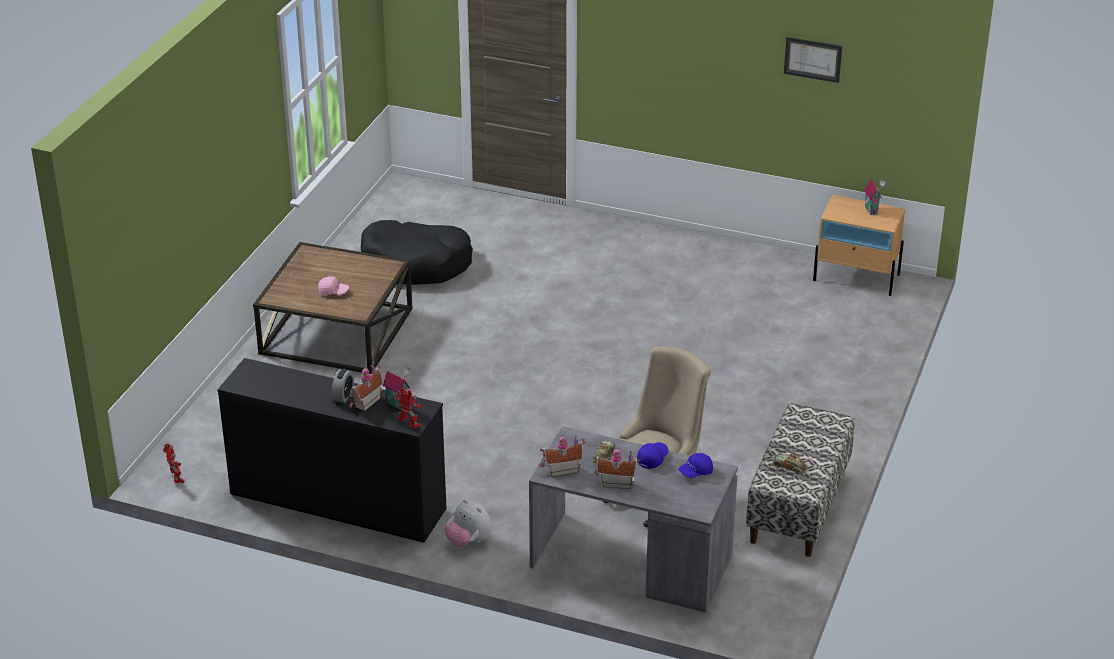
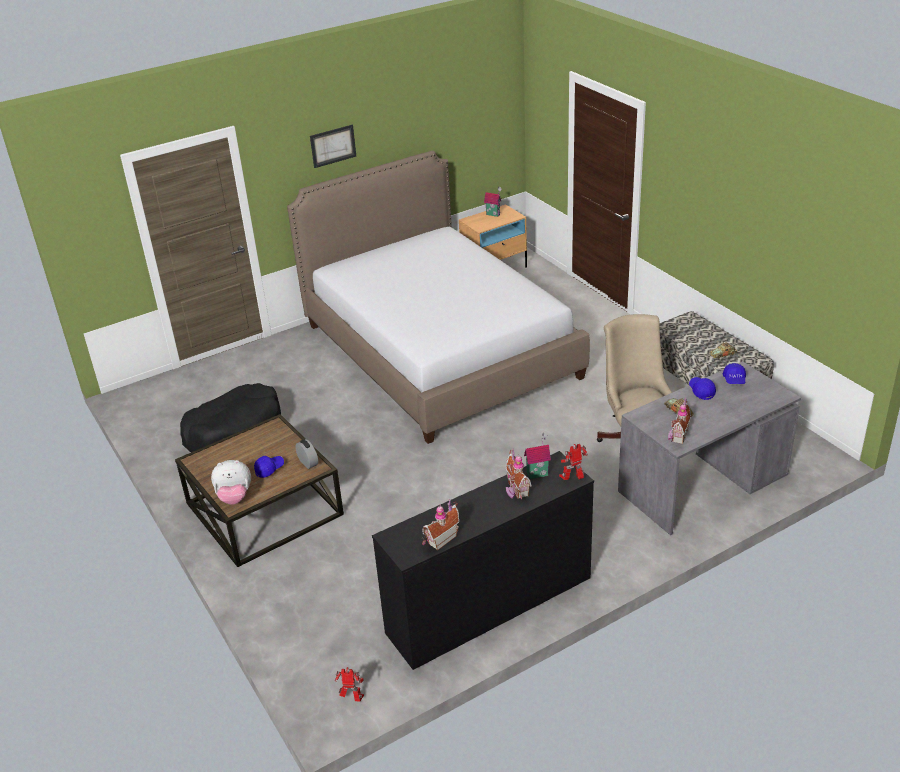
camera: 50 degrees left, 0 degrees up
(333, 292) = (269, 469): pink cap -> blue cap
(343, 396) = (494, 499): alarm clock -> alarm clock (308, 462)
(468, 541) = (609, 553): plush toy -> plush toy (234, 497)
(616, 482) = (716, 417): toy house -> toy house (440, 539)
(665, 312) = (439, 350): none -> bed
(813, 59) = (428, 118): picture -> picture (333, 146)

